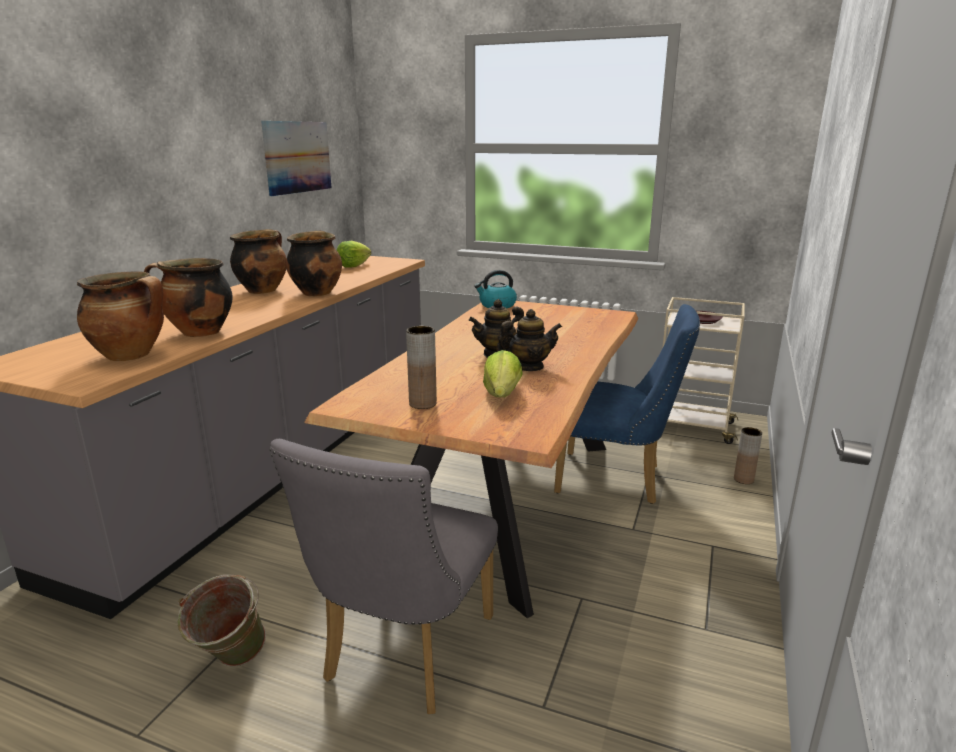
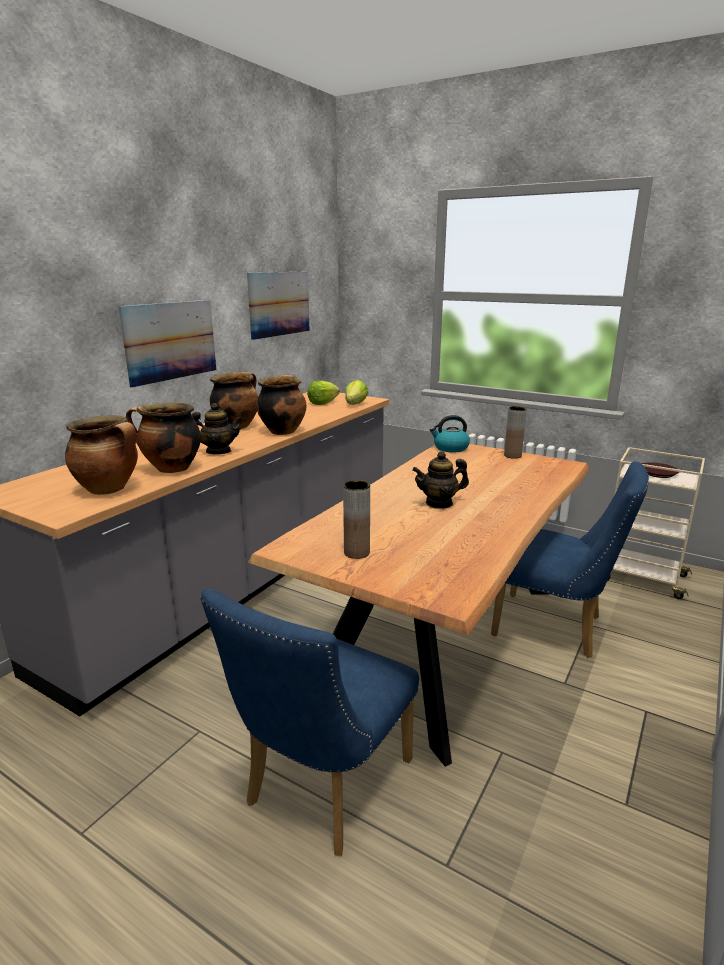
camera: 10 degrees right, 0 degrees up
(181, 195) = (171, 341): none -> picture
(230, 663) = (169, 774): green bucket -> none
(402, 655) = (321, 789): grey chair -> blue chair
(502, 394) = (434, 548): lettuce -> lettuce (355, 404)
(528, 367) = (466, 519): teapot -> teapot (218, 451)
(743, 479) = (689, 640): brown vase -> brown vase (512, 456)

